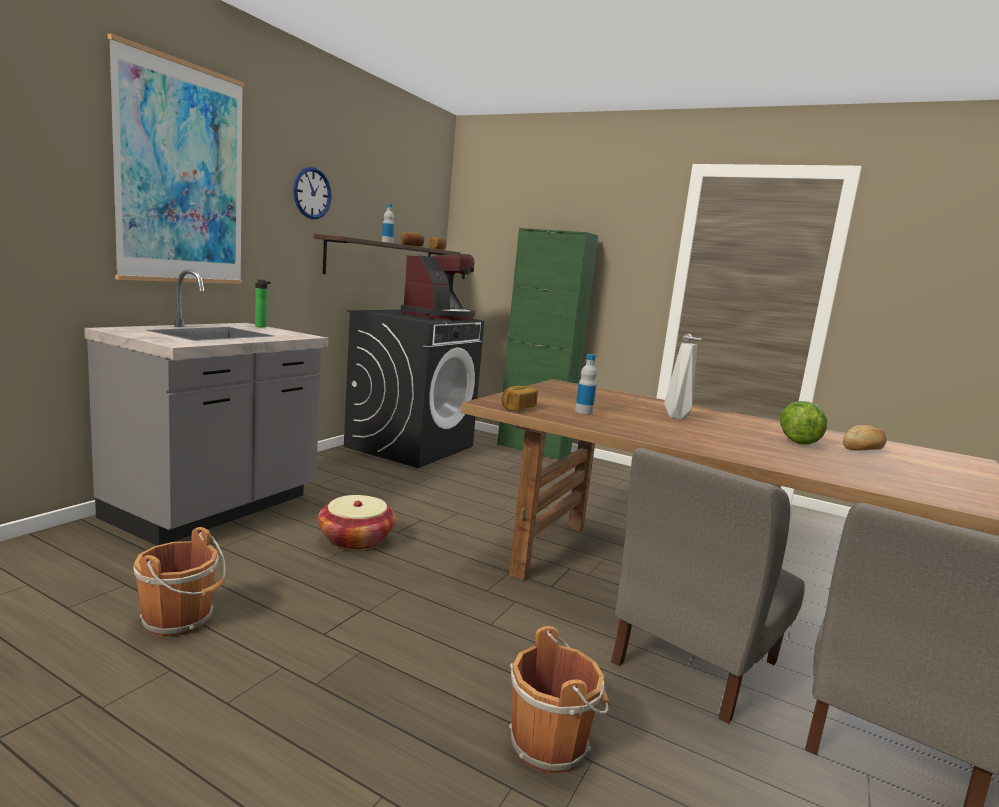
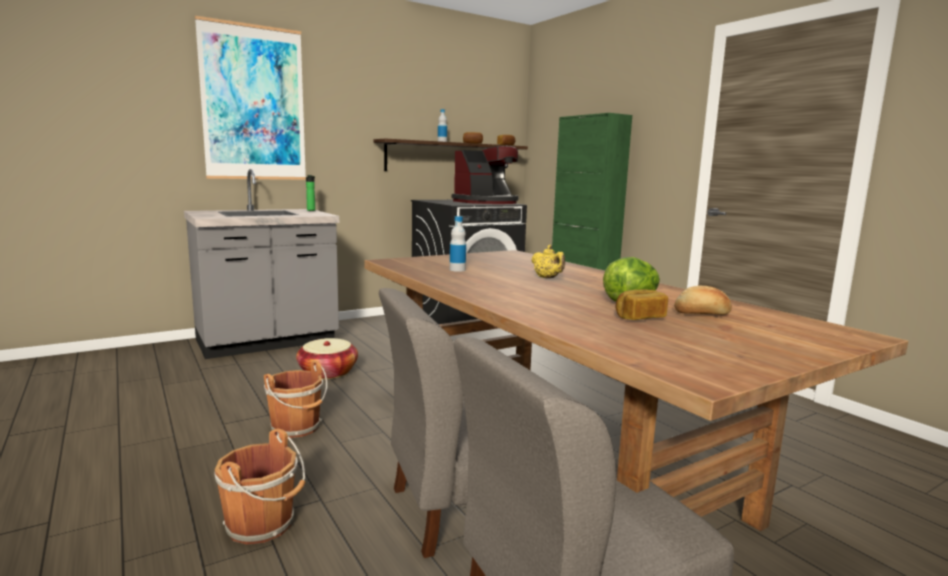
camera: 30 degrees right, 0 degrees up
(181, 619) = (160, 399): brown bucket -> brown bucket (297, 428)
(312, 193) = (370, 107): wall clock -> none
(517, 408) = (401, 264): bread -> bread (639, 317)
(676, 417) = (547, 278): grey vase -> yellow teapot

